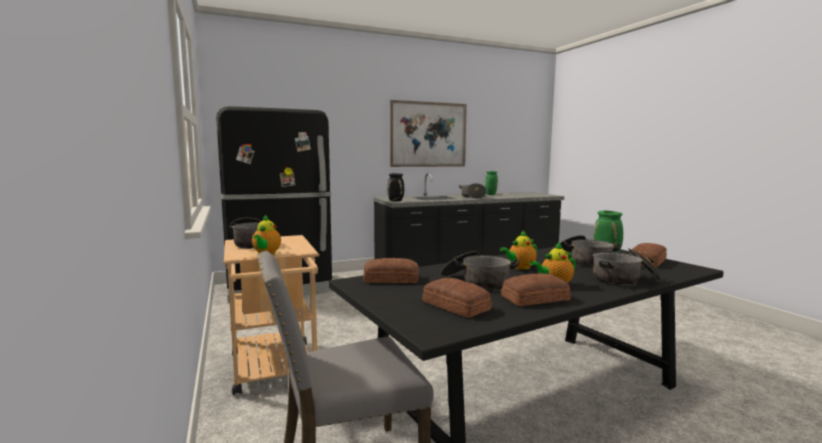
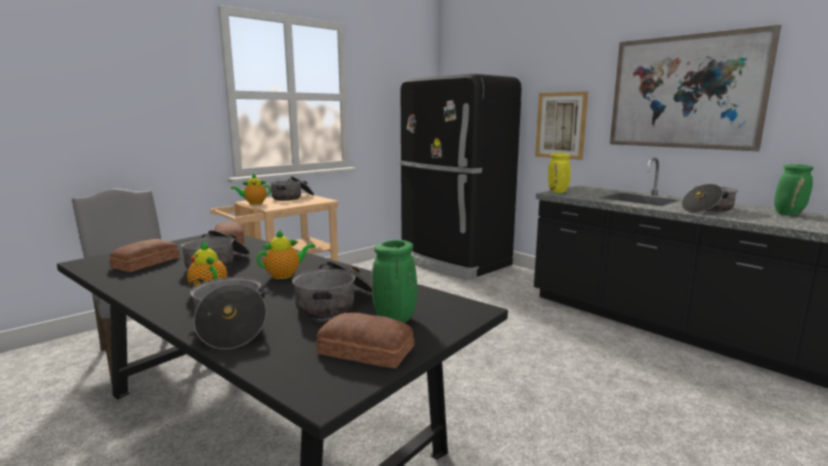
camera: 70 degrees right, 5 degrees up
(352, 155) = (560, 125): none -> picture
(396, 201) = (558, 192): black vase -> yellow vase
(520, 267) = (285, 275): teapot -> teapot turned 105 degrees clockwise
(533, 298) = (159, 284): bread -> none

